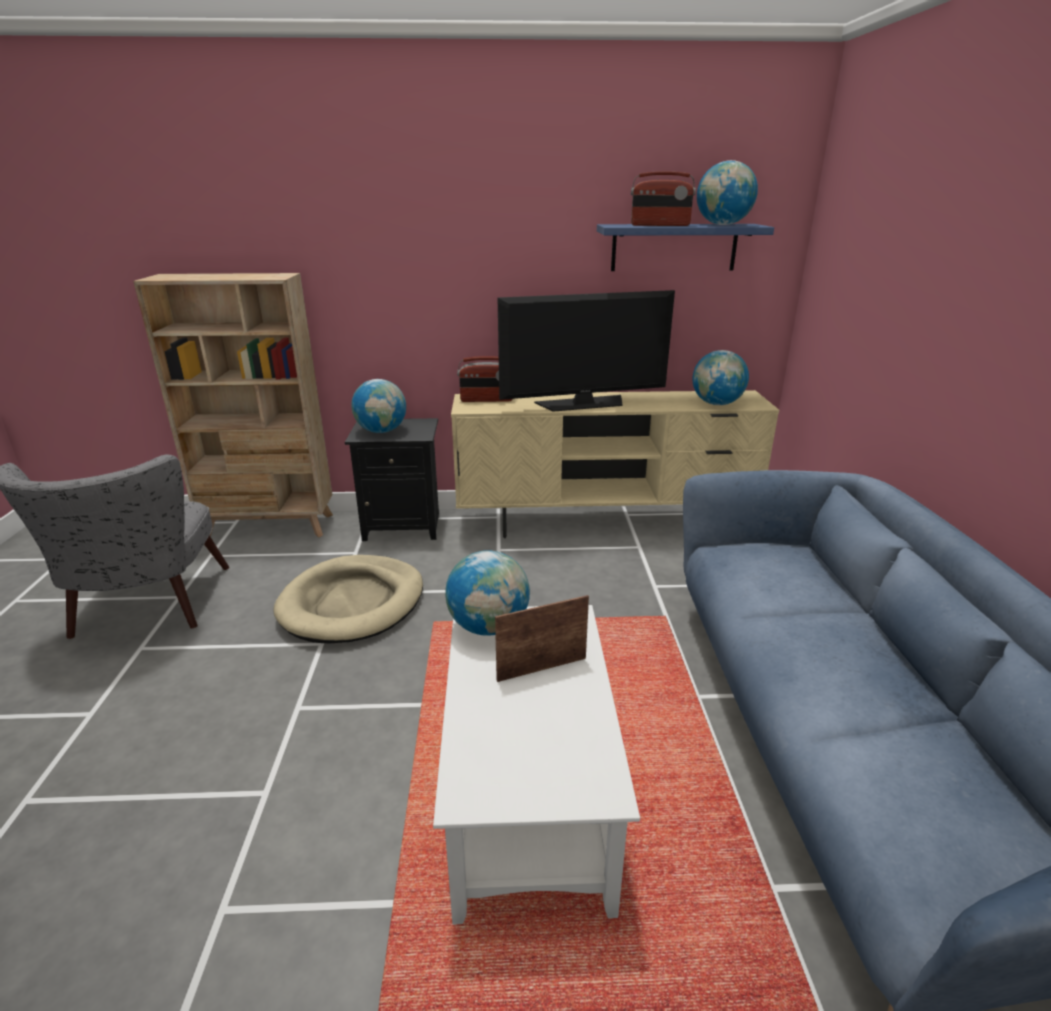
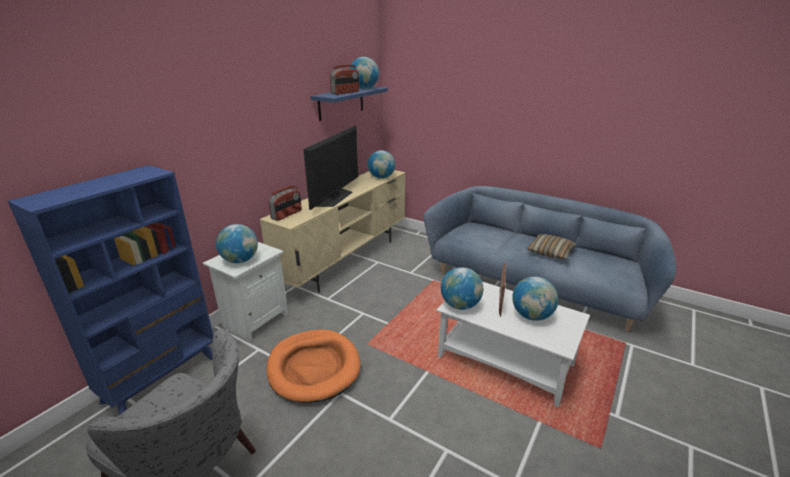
camera: 55 degrees left, 0 degrees up
(270, 526) = (163, 378): beige bookcase -> blue bookcase
(353, 603) = (314, 367): beige dog bed -> orange dog bed
(403, 526) = (254, 320): black nightstand -> white nightstand
(538, 721) = (531, 316): none -> globe
(855, 682) = (550, 252): none -> pillow

